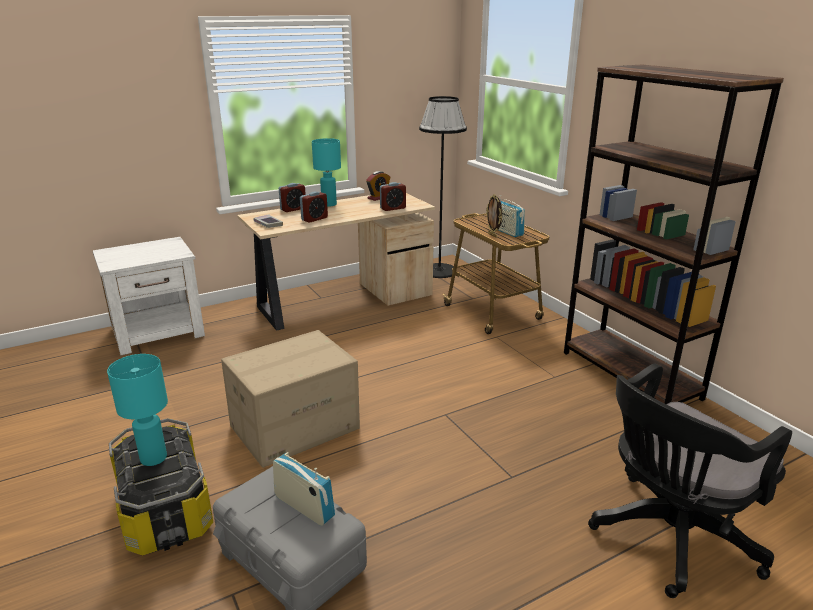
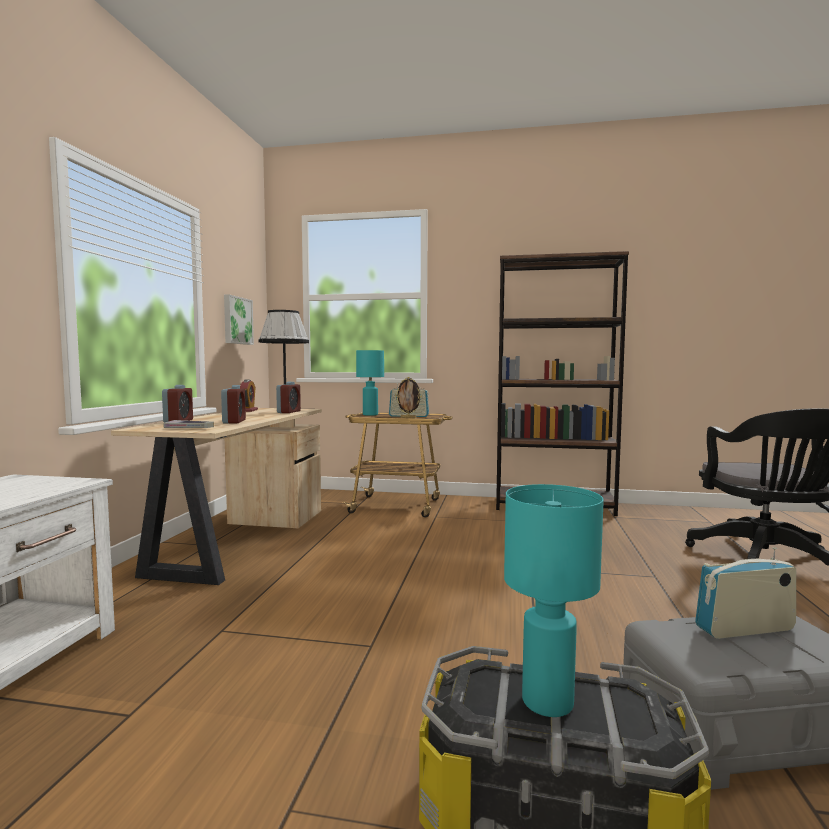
camera: 50 degrees left, 20 degrees down
(294, 427) = (453, 640): cardboard box -> none
(329, 204) = (211, 416): turquoise table lamp -> turquoise table lamp (370, 415)
(404, 106) = (236, 320): none -> picture

